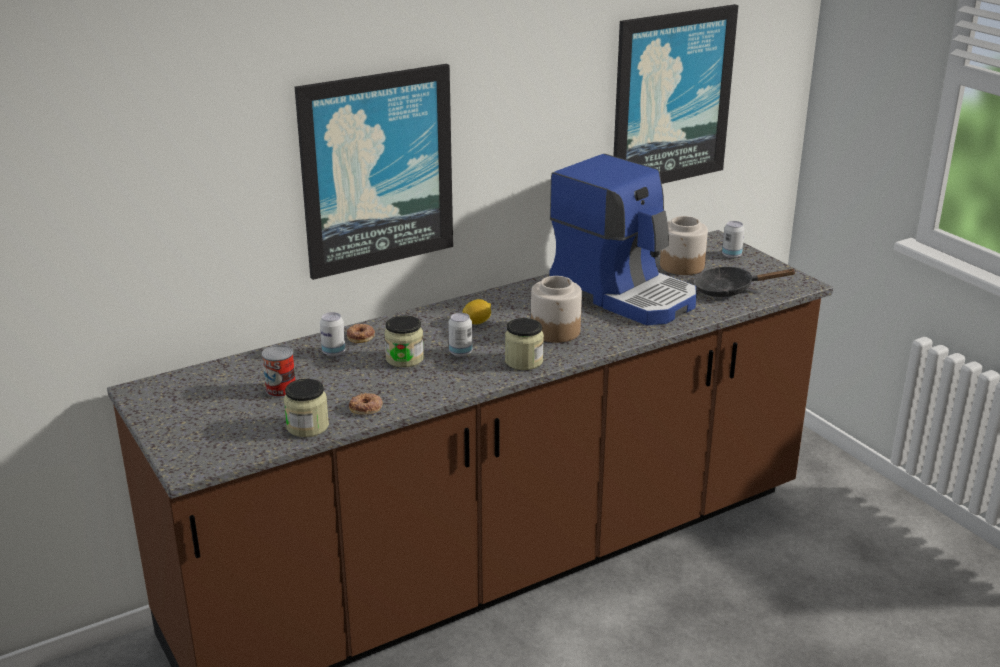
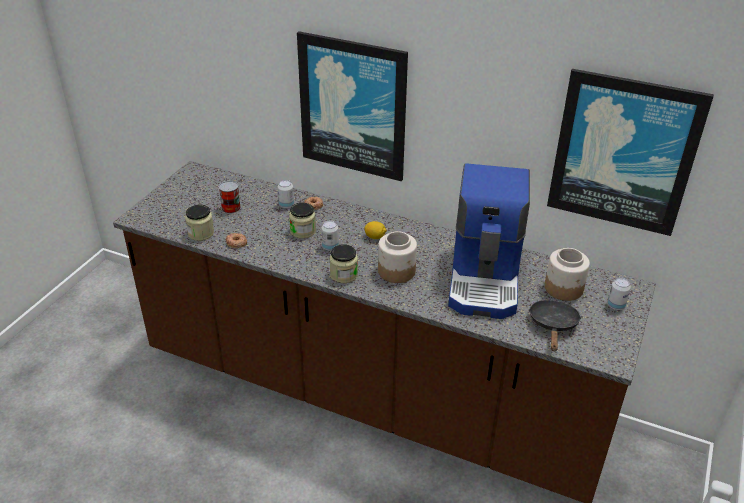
camera: 55 degrees right, 10 degrees up
(729, 290) = (553, 325): black frying pan -> black frying pan turned 45 degrees clockwise

